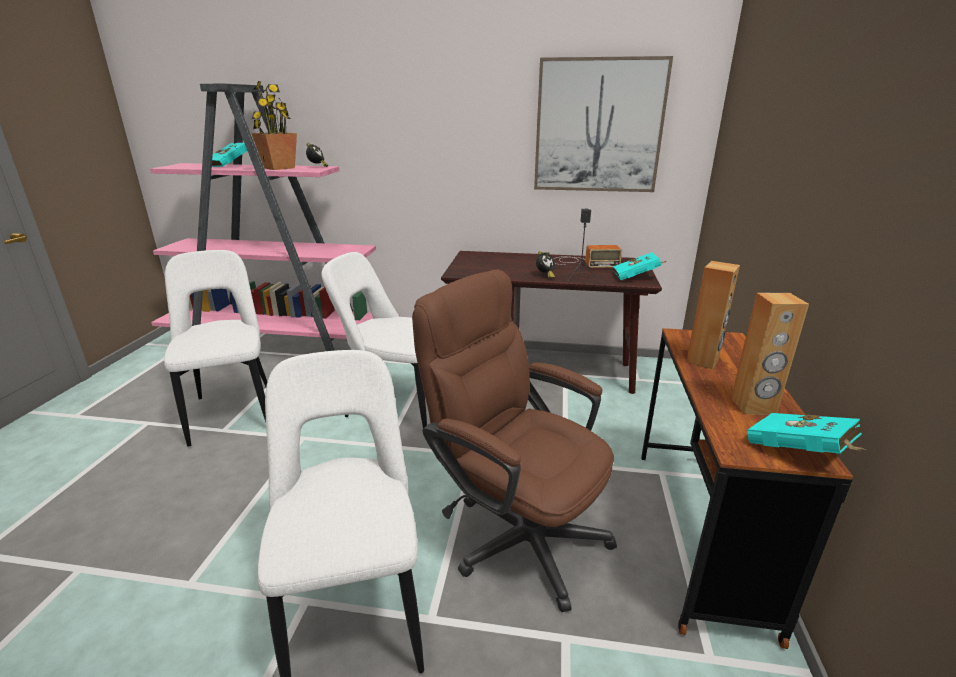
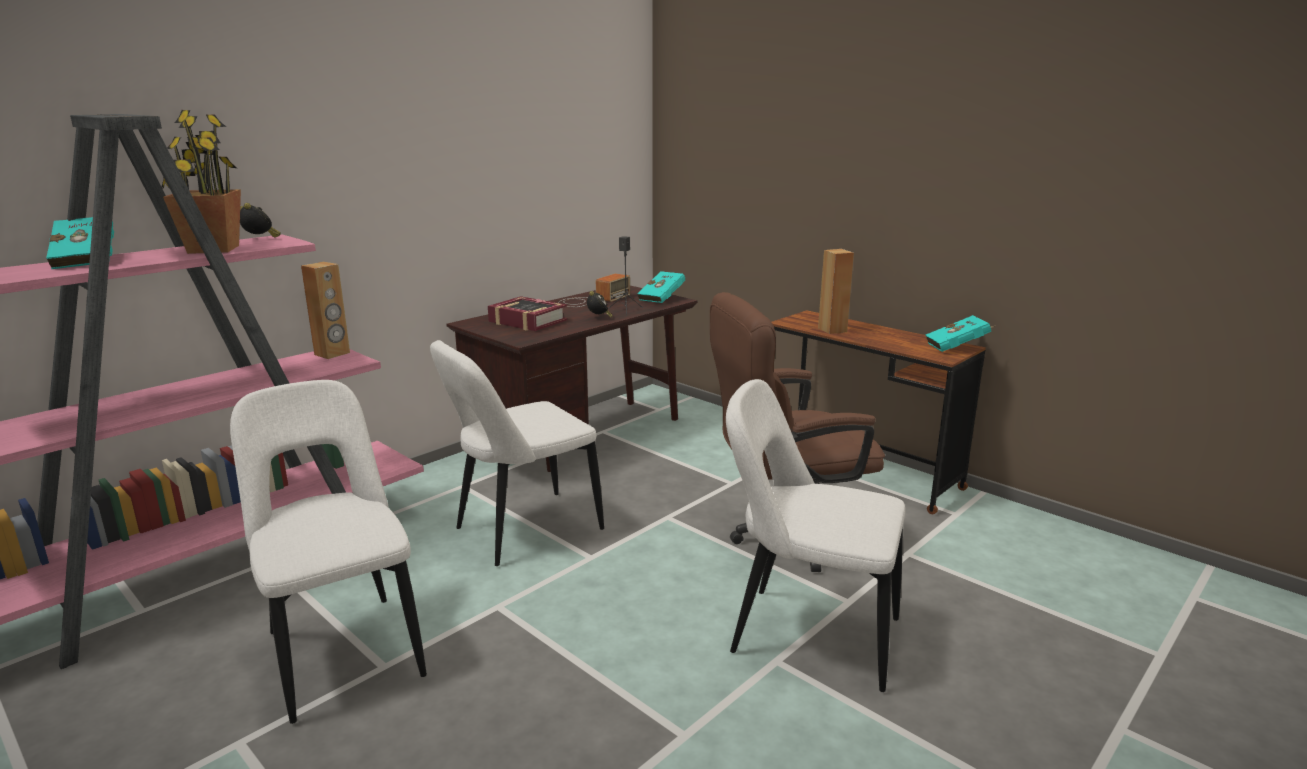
camera: 55 degrees left, 5 degrees down
(233, 411) = (343, 649): white chair -> white chair turned 45 degrees clockwise
(499, 263) = (527, 321): none -> book
(598, 126) = (566, 151): picture -> none
(753, 406) = (902, 339): brown speaker -> brown speaker (332, 354)

